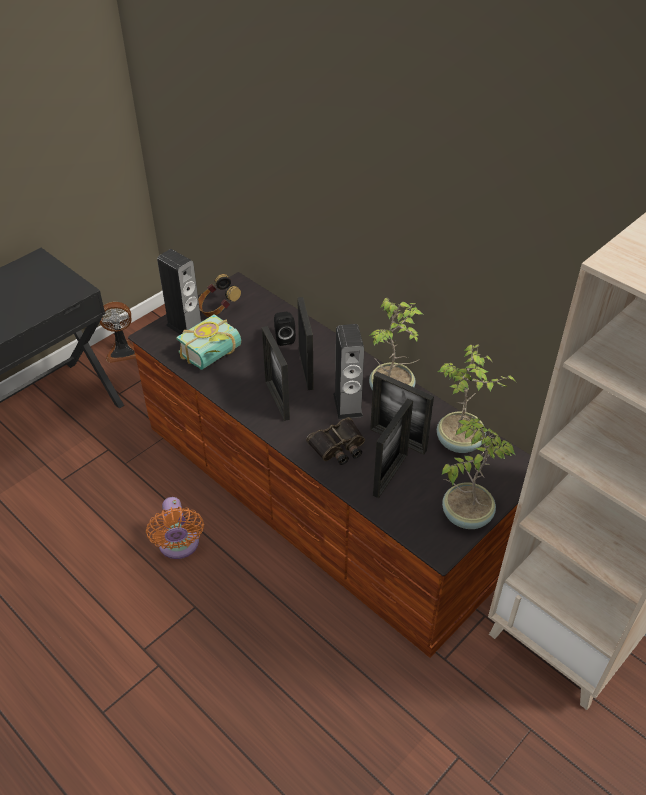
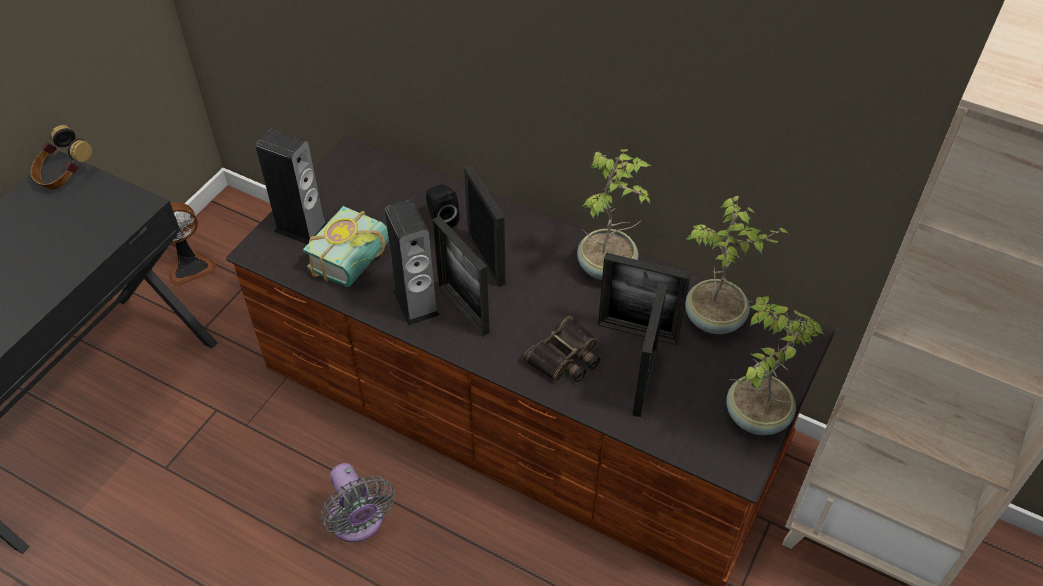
camera: 15 degrees left, 5 degrees up
(179, 546) = (358, 523): orange fan -> grey fan
(218, 309) = (338, 194): headphones -> headphones (65, 175)
(347, 405) = (557, 297): speaker -> speaker (416, 303)

